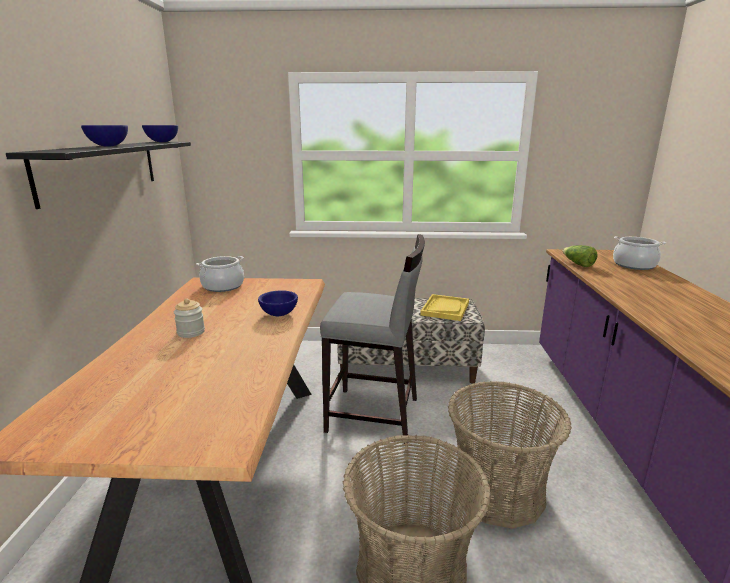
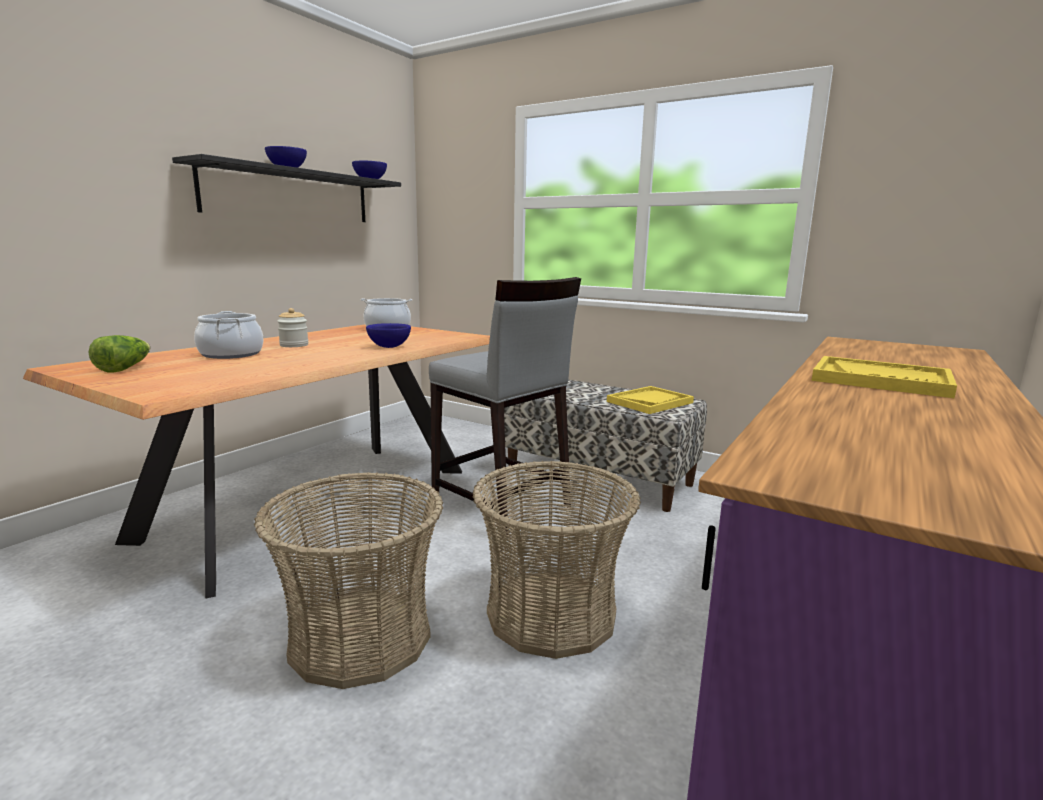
camera: 30 degrees right, 5 degrees down
(577, 264) = (836, 349): lettuce -> lettuce (124, 368)
(634, 265) = (943, 359): cooking pot -> cooking pot (231, 354)
(652, 295) = (881, 380): none -> yellow tray

